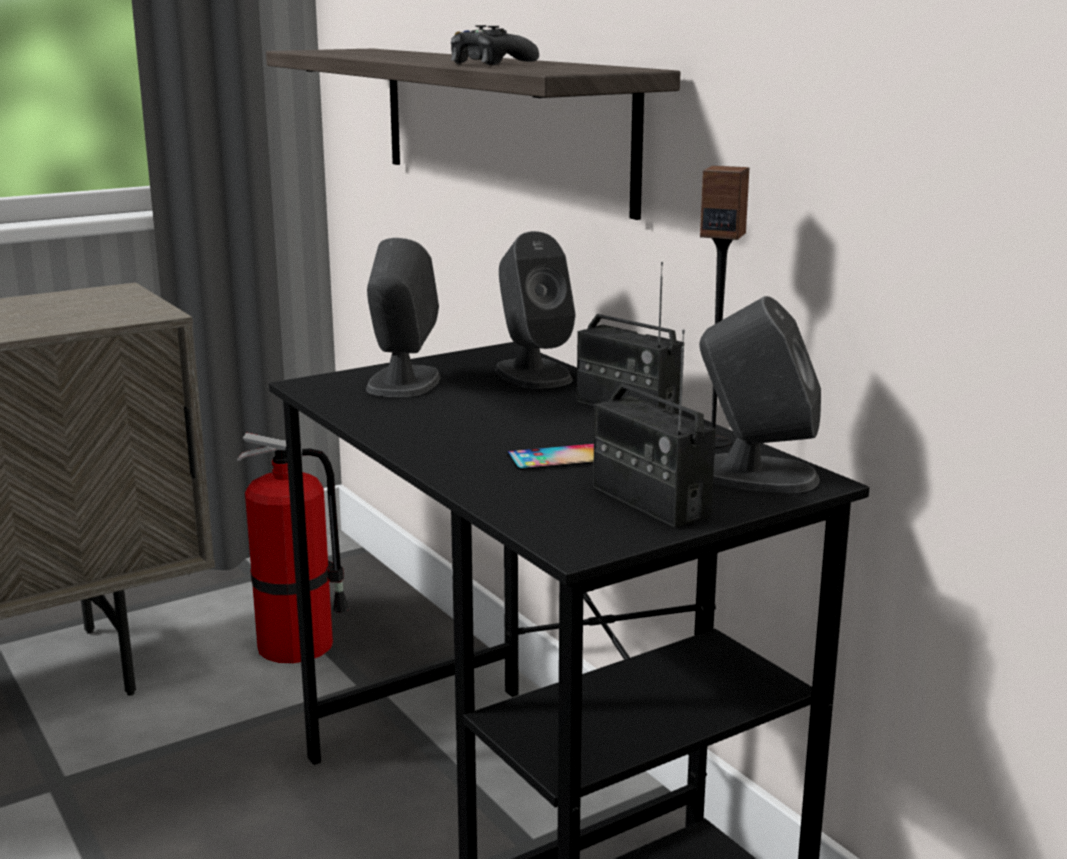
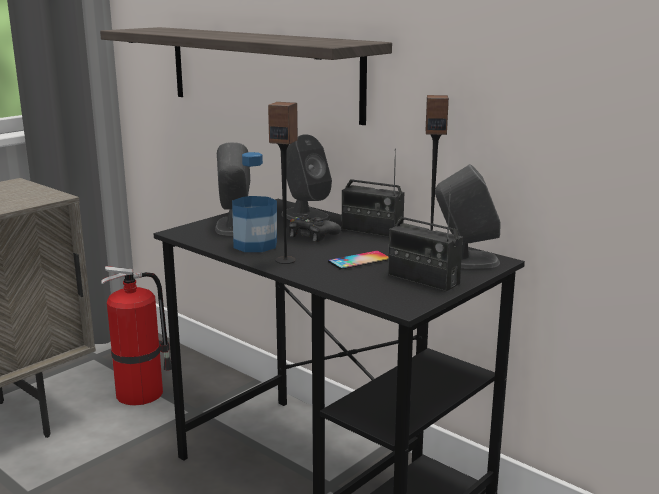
camera: 15 degrees left, 0 degrees up
(410, 415) = (255, 245): none -> bottle
(439, 445) = (285, 260): none -> speaker
(490, 63) = (275, 39): black game controller -> black game controller (312, 235)

